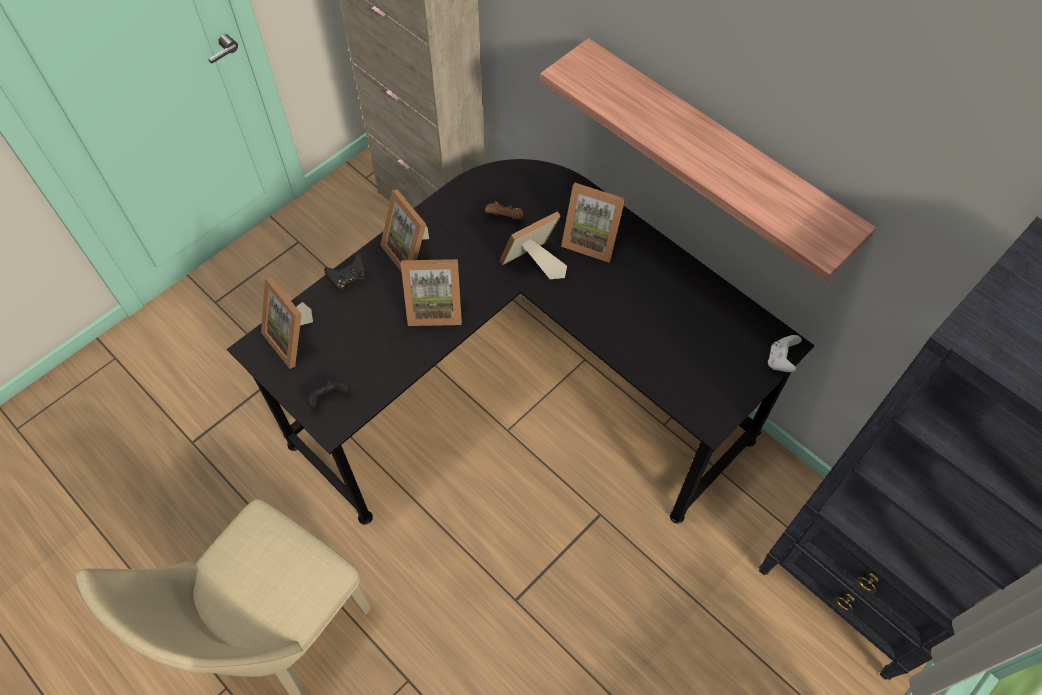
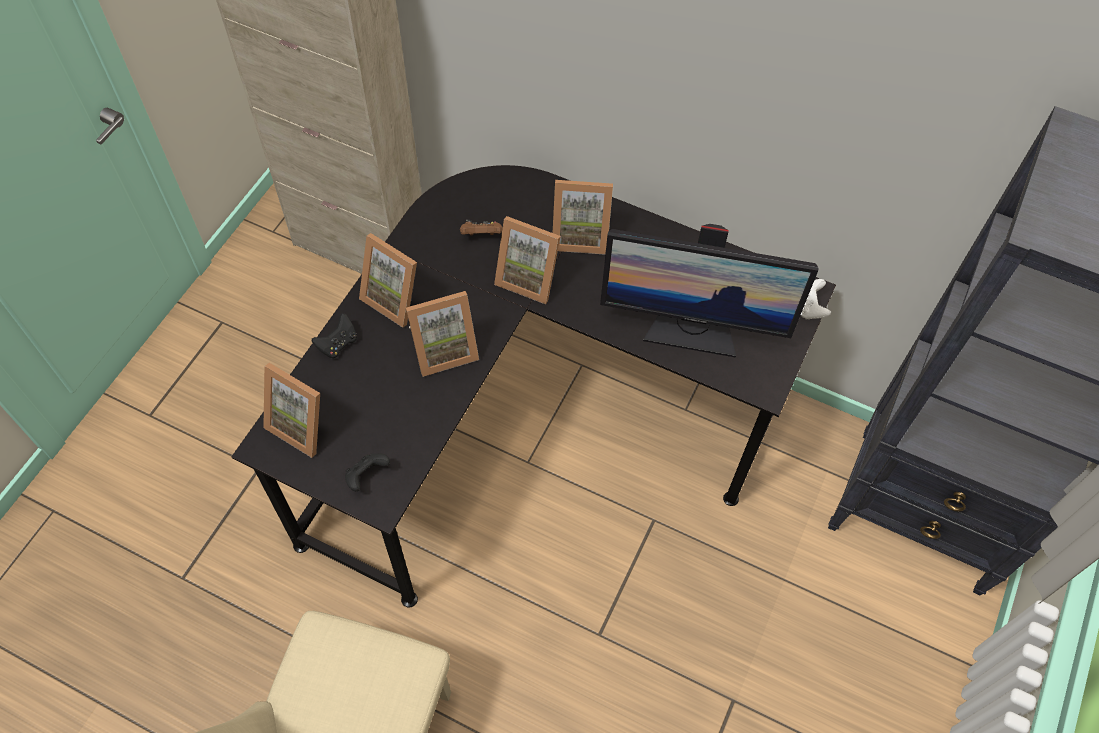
camera: 20 degrees left, 0 degrees up
(532, 265) = (529, 277): picture frame -> picture frame turned 105 degrees counterclockwise
(662, 349) = (692, 329): none -> monitor
(715, 152) = (700, 115): shelf -> none

